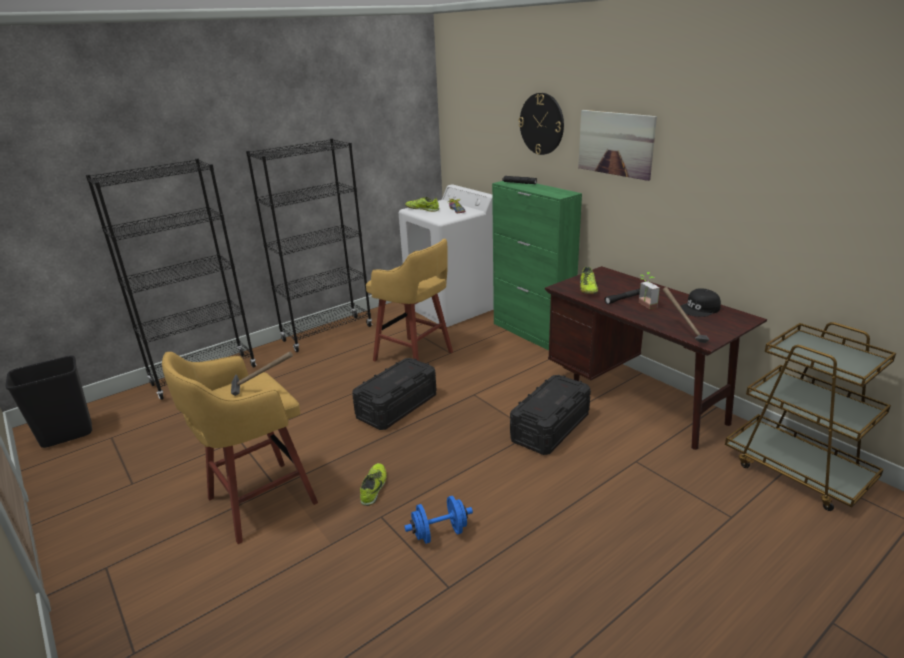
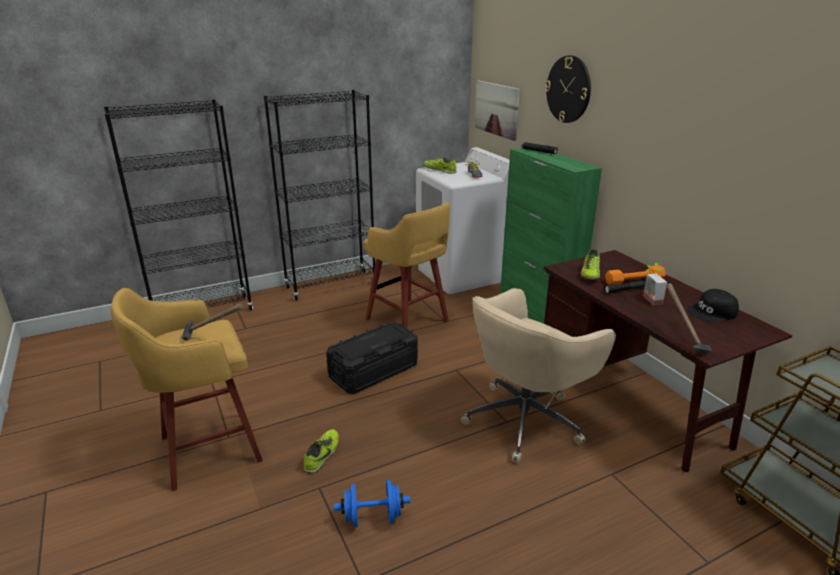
camera: 10 degrees right, 0 degrees up
(66, 436) = (62, 353): black trash can -> none
(550, 428) = (526, 419): black storage box -> beige office chair
(615, 143) = (642, 116): picture -> picture (497, 109)
(627, 290) = (634, 281): none -> orange dumbbell

